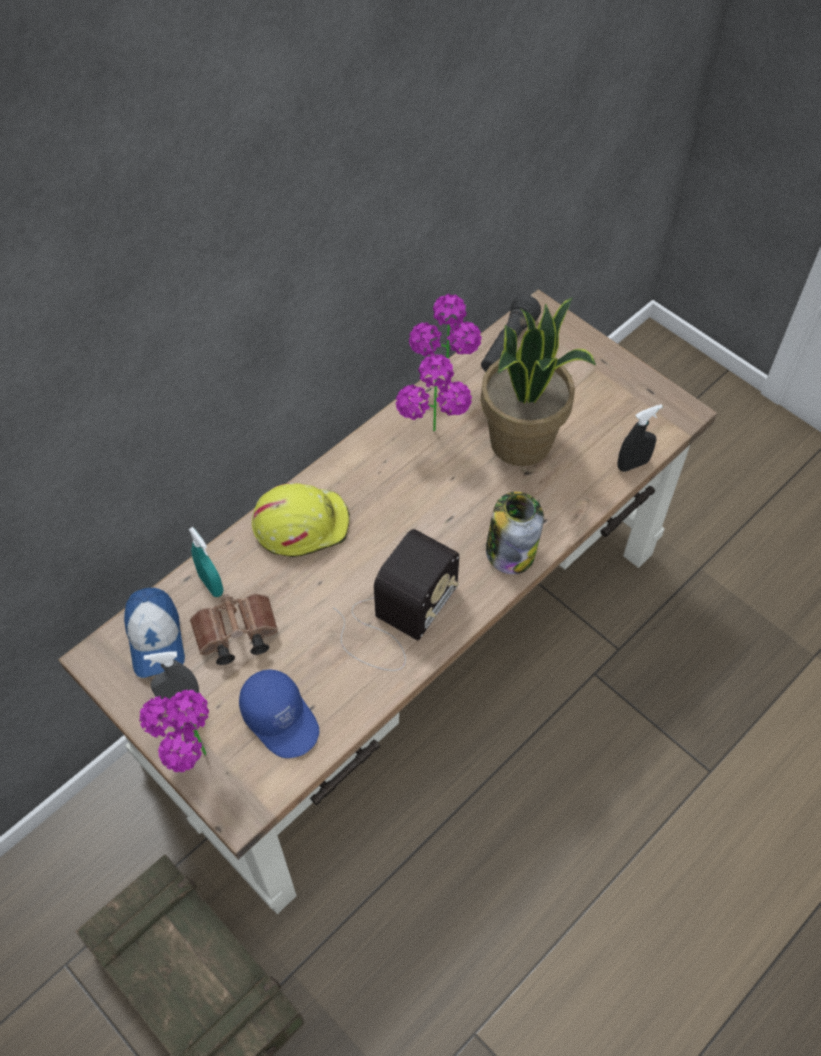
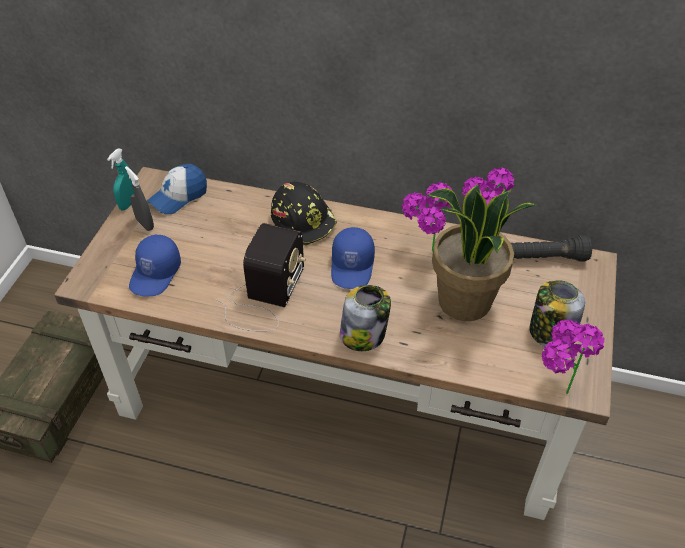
camera: 60 degrees right, 10 degrees down
(192, 764) = (103, 249): potted plant -> potted plant (553, 389)
(211, 584) = (231, 202): turquoise spray bottle -> turquoise spray bottle (128, 203)
(234, 636) = (201, 228): brown binoculars -> none
(301, 524) = (304, 220): yellow hard hat -> black hard hat
(396, 619) = (264, 297): radio -> radio turned 75 degrees counterclockwise
(407, 512) = (353, 266): none -> blue cap
(603, 398) = (550, 333): none -> jar
(633, 464) = (503, 378): black spray bottle -> none

